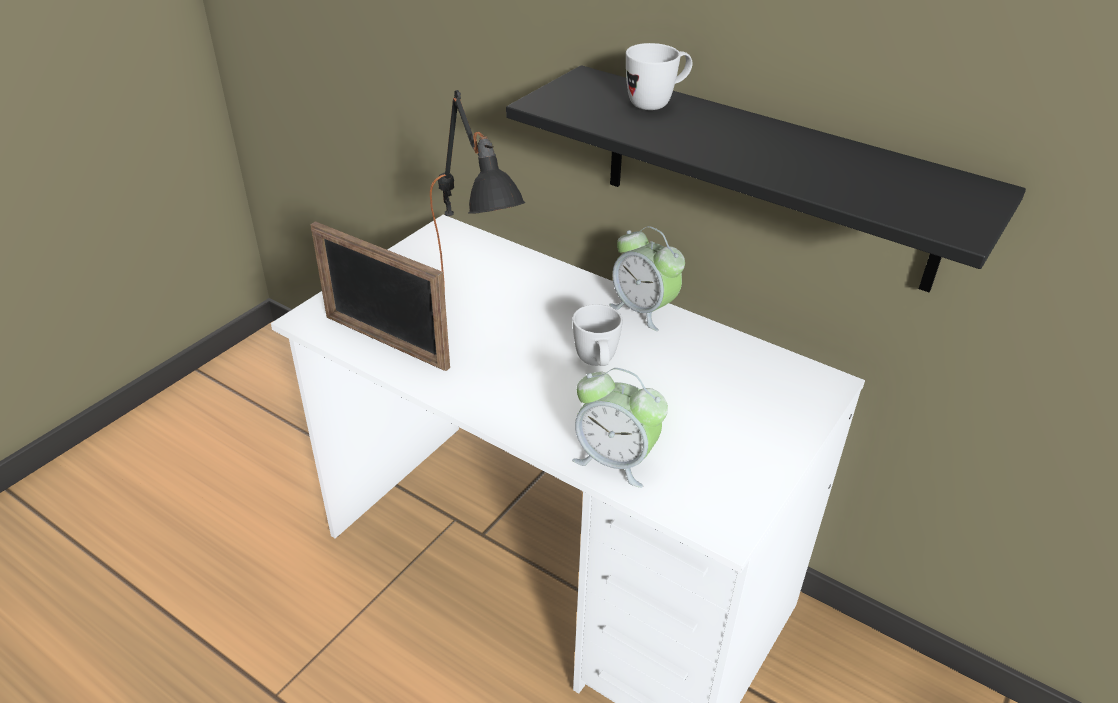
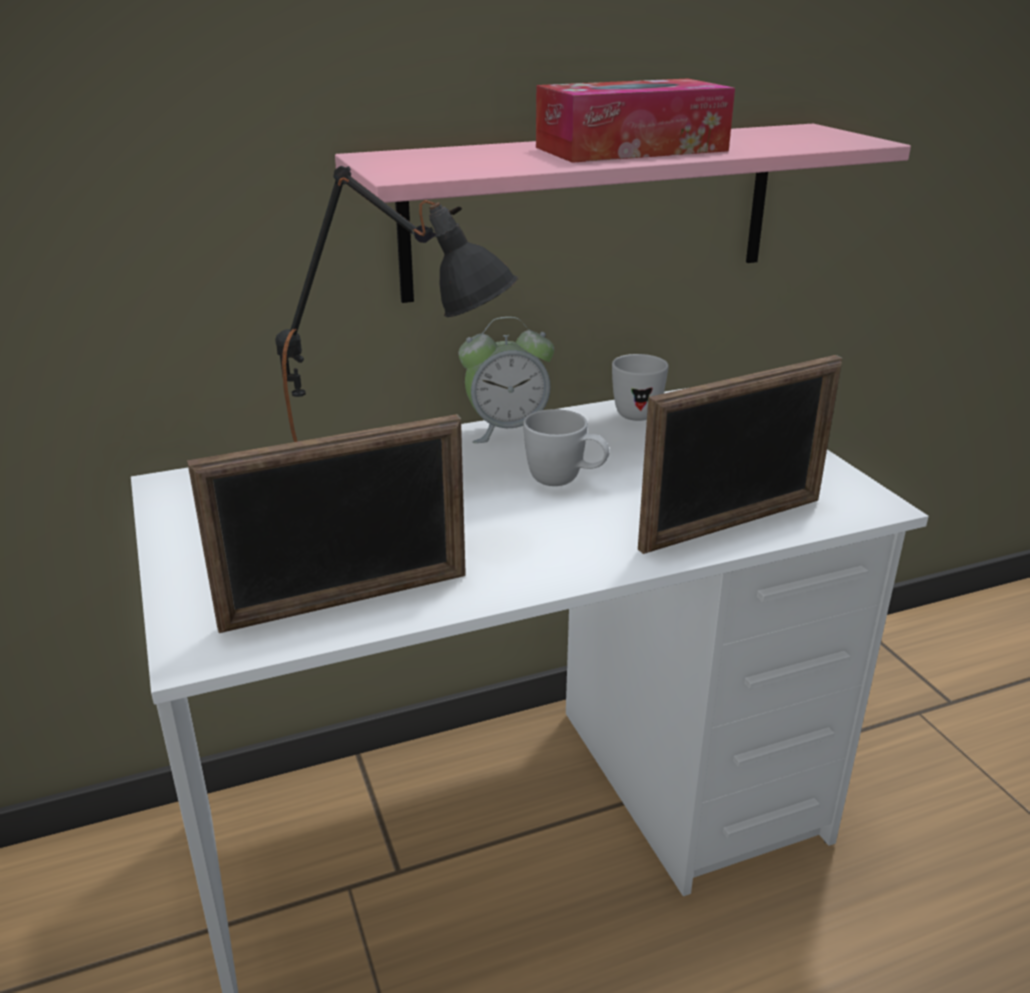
camera: 55 degrees left, 10 degrees down
(615, 460) = (732, 524): alarm clock -> picture frame
(657, 103) = (490, 151): white mug -> white mug (636, 411)
(743, 145) = (631, 149): none -> tissue box
(767, 178) = (591, 211): black shelf -> pink shelf

